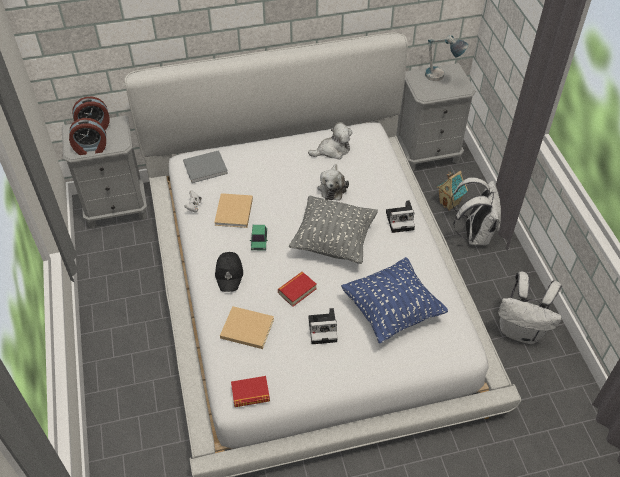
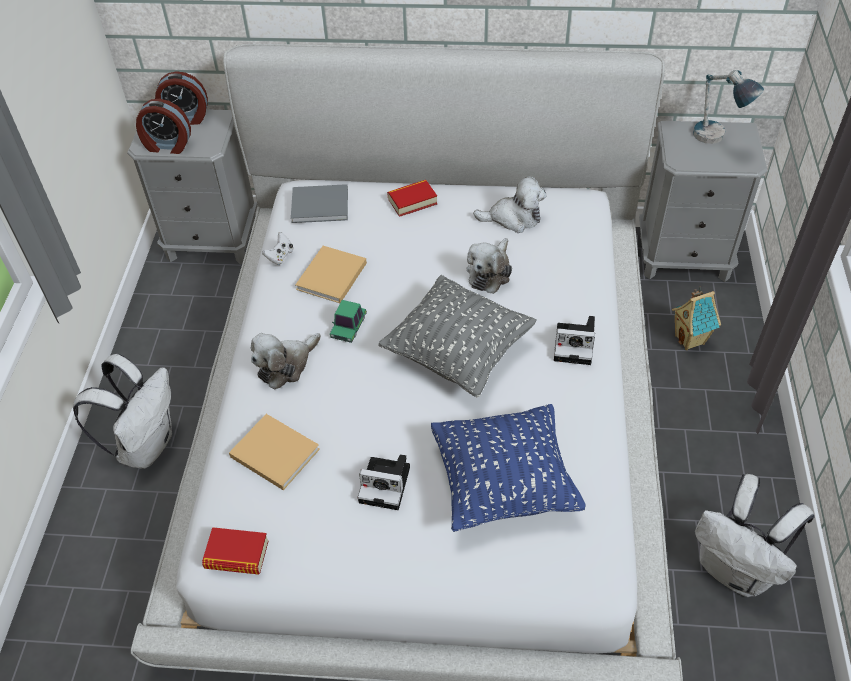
camera: 20 degrees right, 0 degrees up
(229, 274) = (286, 365): black cap -> plush toy
(297, 291) = (372, 415): book -> book (412, 201)
(474, 234) = (713, 396): white backpack -> white backpack (146, 445)

